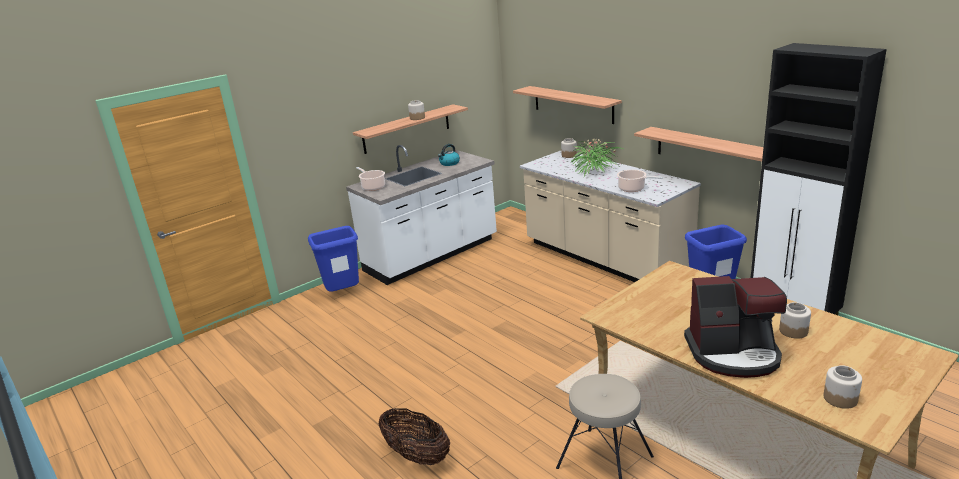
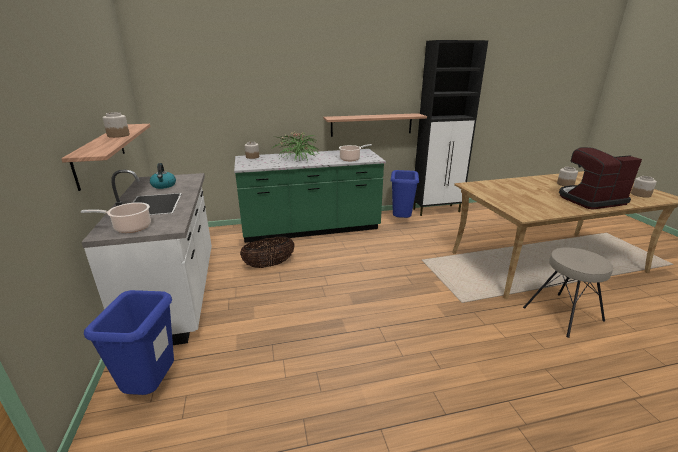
camera: 65 degrees left, 0 degrees up
(417, 455) = (538, 419): basket -> basket (269, 265)
(573, 104) = (240, 112): shelf -> none
(604, 259) = (311, 229): beige counter -> green counter
(733, 354) = (590, 200): coffee machine -> coffee machine turned 135 degrees counterclockwise

